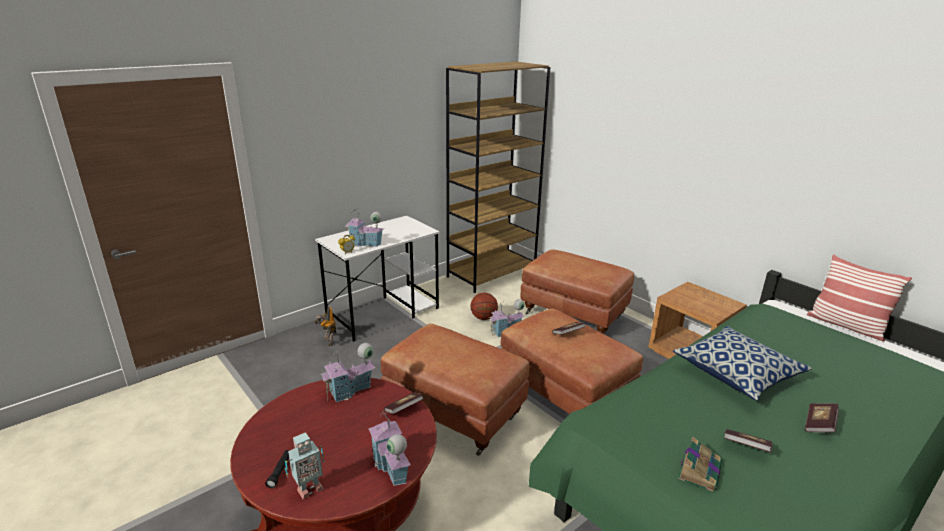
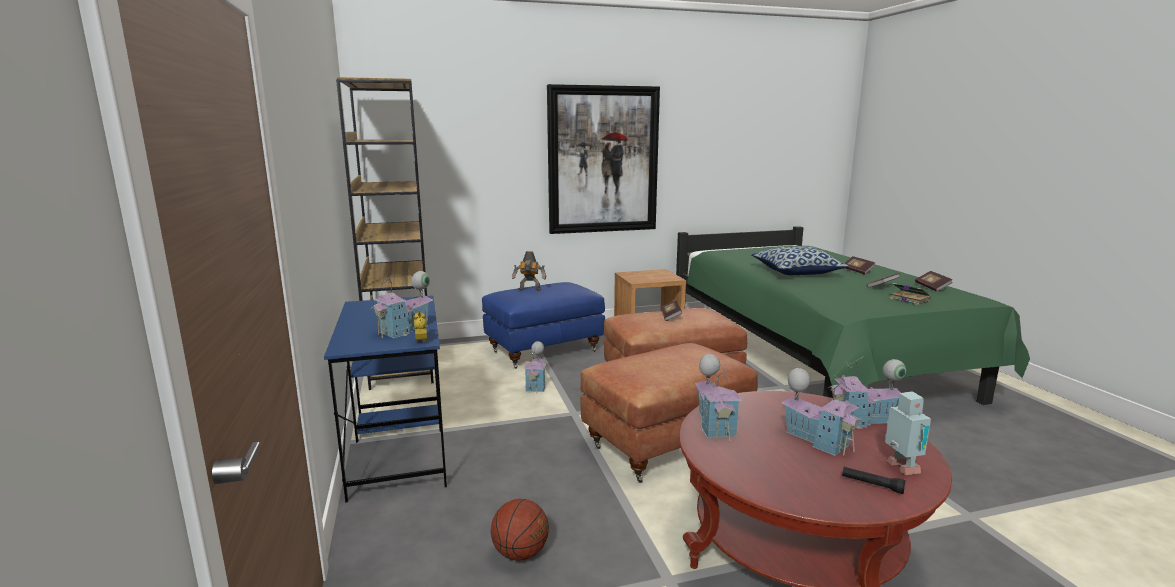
camera: 65 degrees left, 10 degrees down
(328, 341) = (419, 509): toy robot -> toy robot (529, 289)
(343, 442) = (818, 440): none -> toy house
(384, 312) = (398, 449): white desk -> blue desk
(404, 409) = (764, 401): book -> book (932, 287)
(483, 318) = (496, 390): basketball -> basketball (520, 553)
(574, 315) = (544, 350): brown ottoman -> blue ottoman
(700, 160) = (603, 160): none -> picture
(846, 325) = (742, 247): pillow -> none

